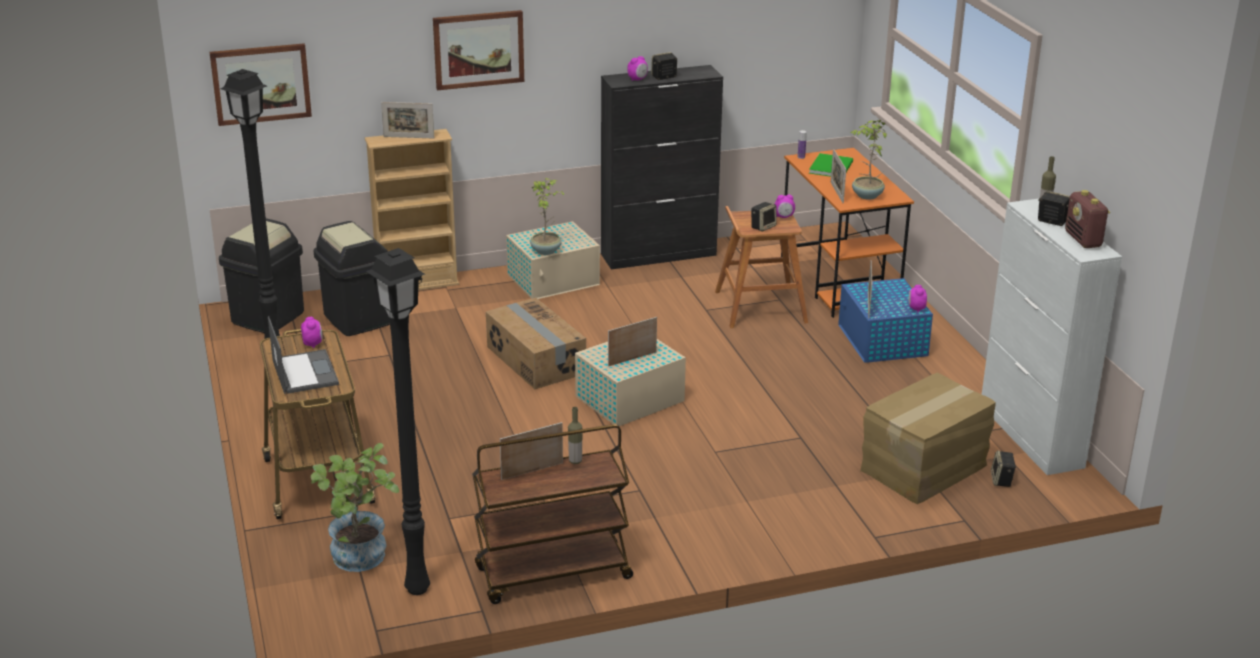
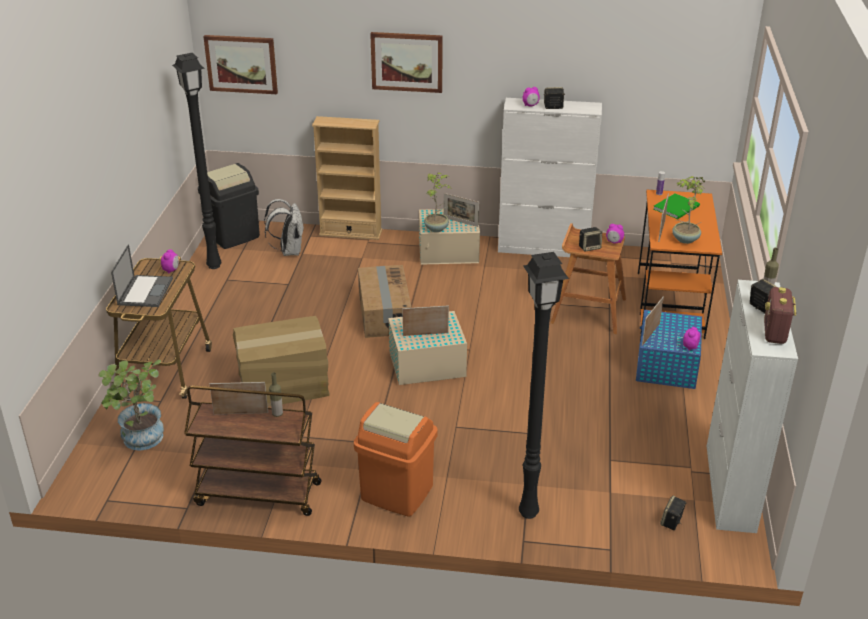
camera: 25 degrees right, 5 degrees up
(357, 319) = (289, 251): black trash can -> white backpack
(408, 137) = (346, 122): picture frame -> picture frame (460, 222)
(417, 590) = (158, 477): black floor lamp -> black floor lamp (527, 514)
(659, 255) = (544, 248): black cabinet -> white cabinet
(706, 530) = (396, 493): none -> orange trash can
(924, 468) = (613, 491): cardboard box -> cardboard box (283, 385)

